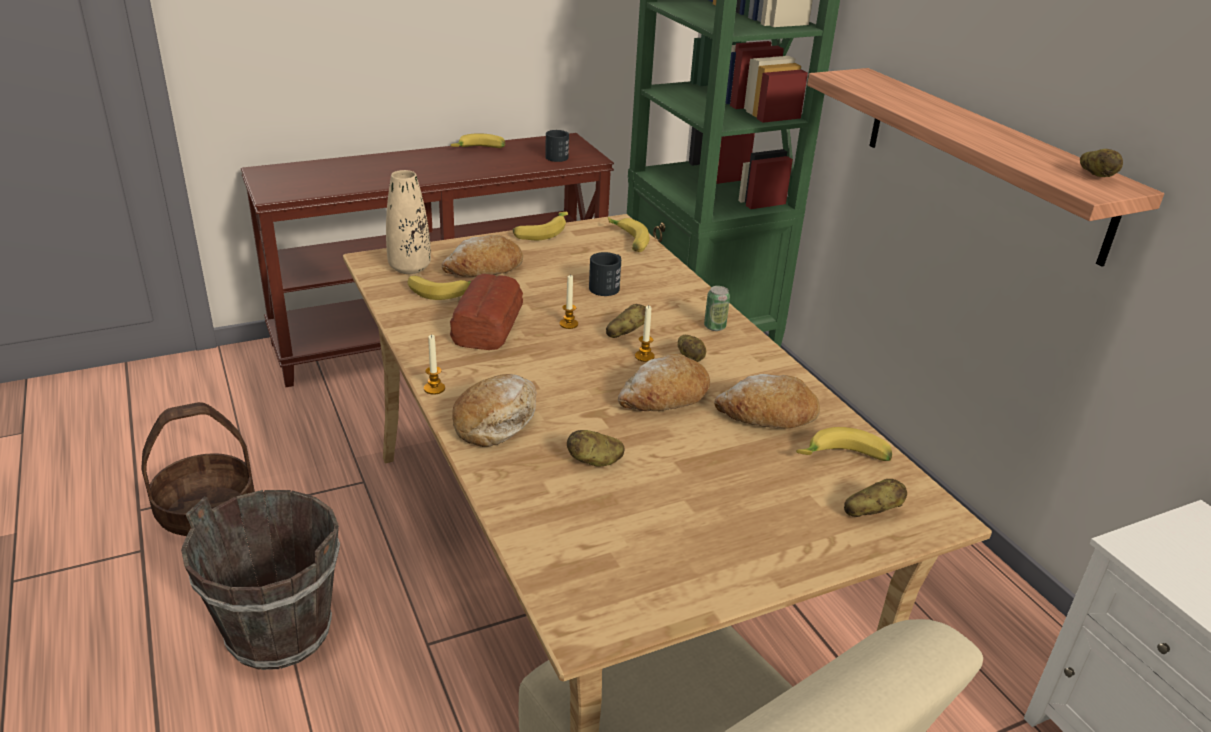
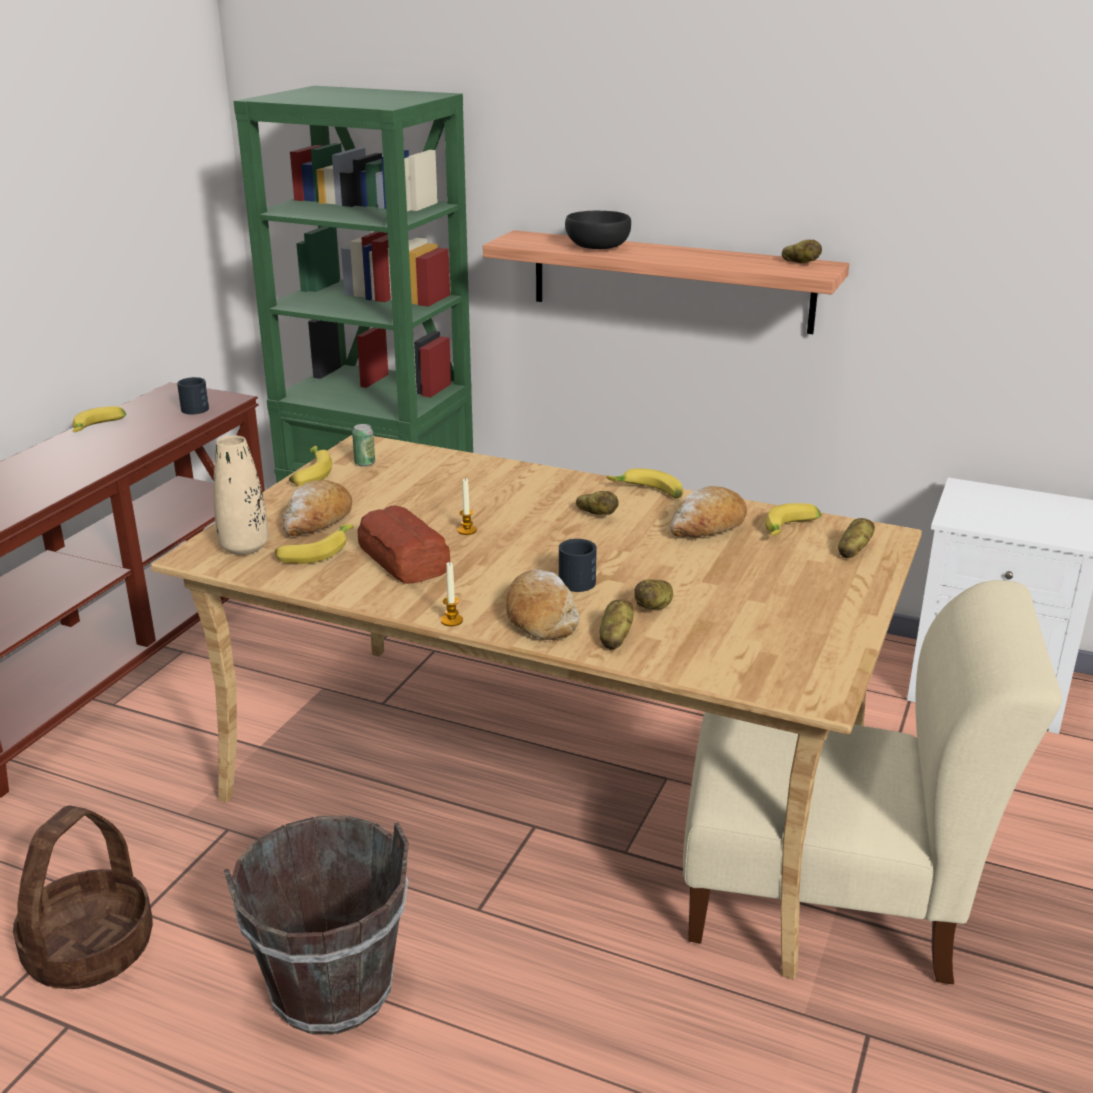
camera: 40 degrees left, 5 degrees down
(607, 286) = (444, 491): black mug -> black mug (575, 578)
(626, 241) = (396, 453): banana -> banana (647, 493)
(626, 333) = (521, 517): potato -> potato (615, 638)
(644, 356) = (563, 527): candle -> none
(664, 398) = (625, 547): bread -> none
(714, 327) = (574, 486): can -> can (365, 463)
(909, 102) = (598, 247): none -> black bowl

